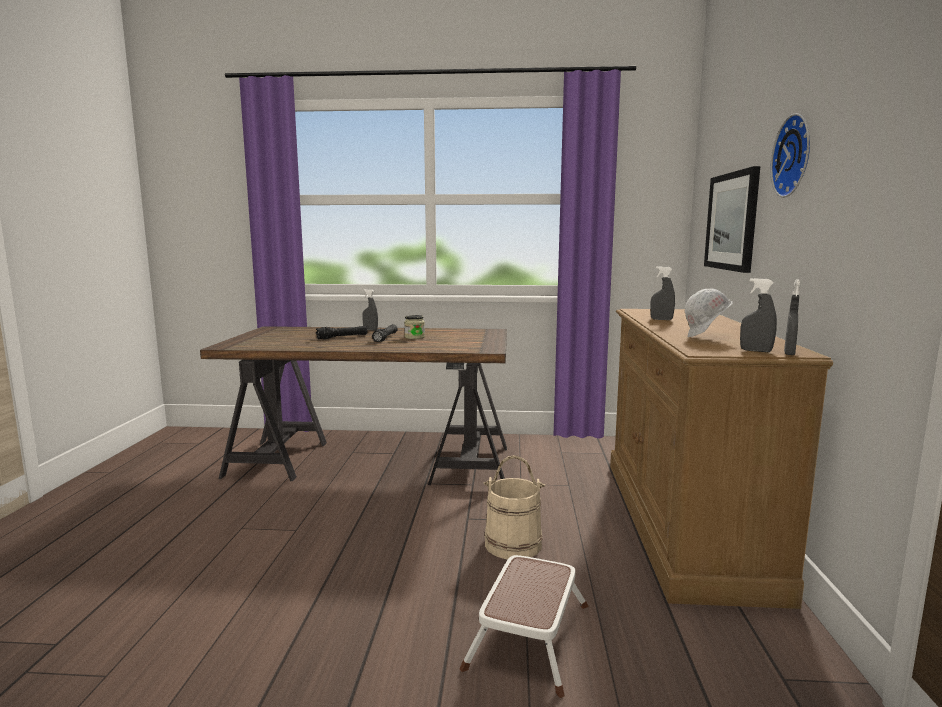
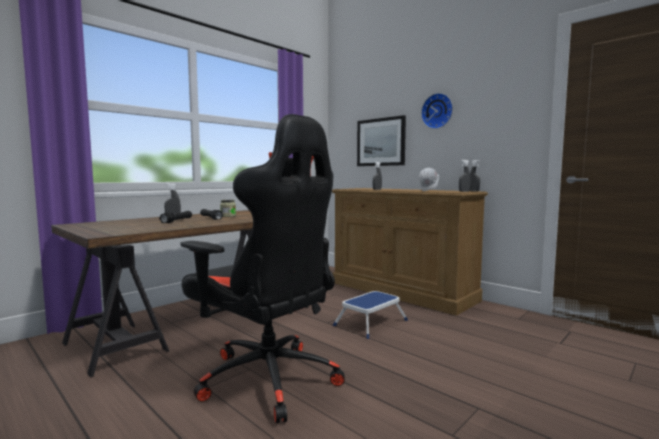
camera: 50 degrees left, 5 degrees down
(288, 541) = (262, 375): none -> black office chair
(513, 544) = (370, 322): beige bucket -> blue step ladder
(528, 635) = (451, 345): brown step ladder -> none

